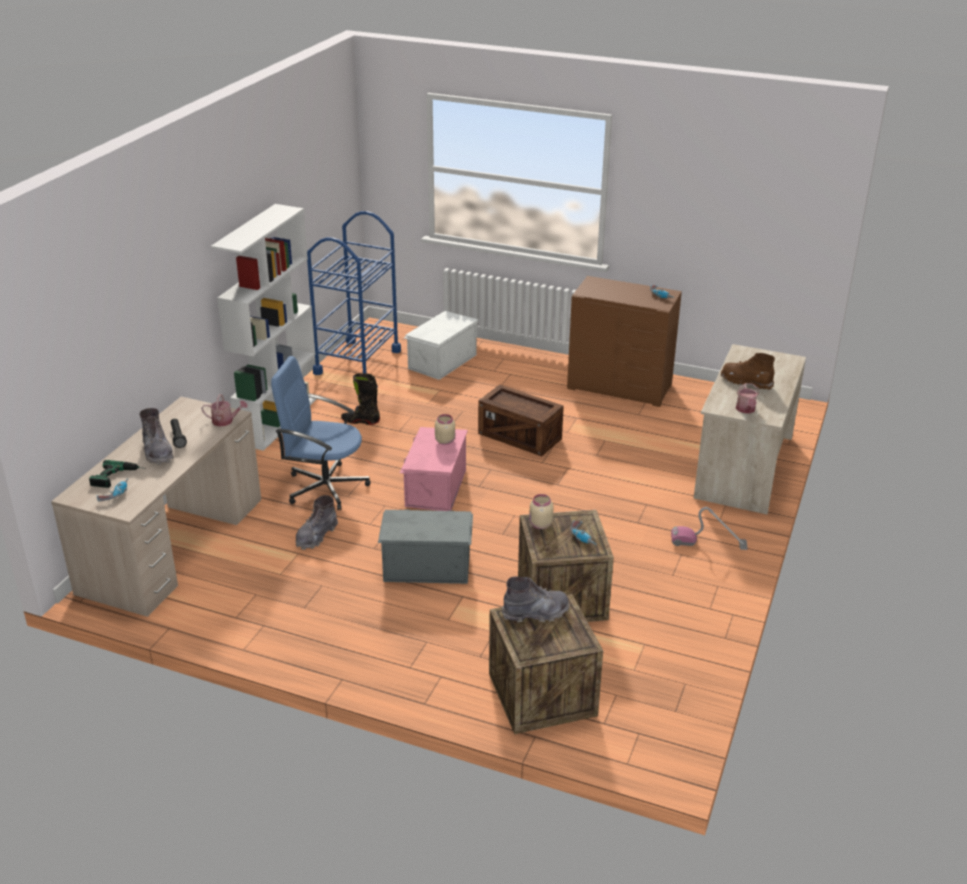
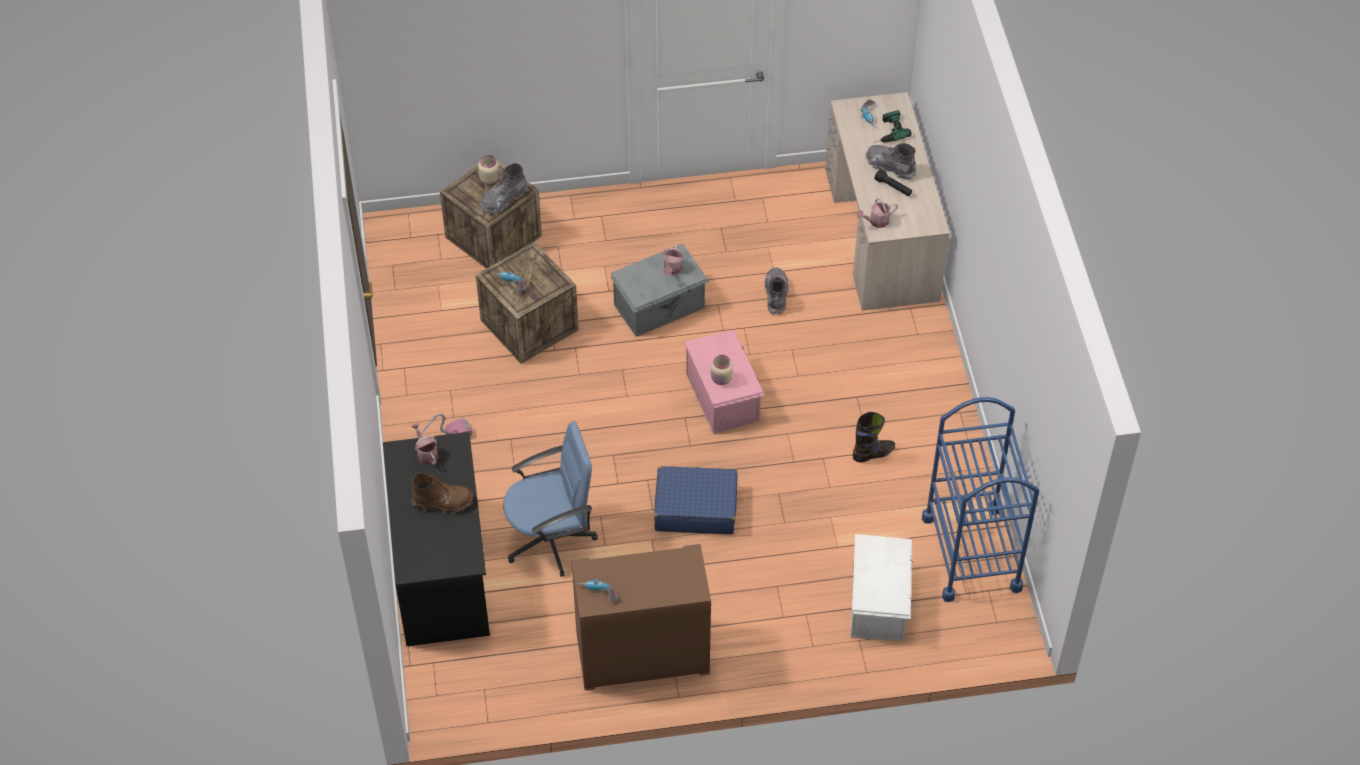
camera: 150 degrees right, 20 degrees up
(278, 419) = (956, 417): white bookcase -> none
(325, 487) = (822, 350): blue office chair -> blue office chair (551, 539)
(409, 523) = (672, 269): none -> watering can
(520, 437) = (695, 508): crate -> blue suitcase
(540, 524) = (552, 281): beige jar -> beige jar (490, 178)
(743, 467) = (442, 569): beige desk -> black desk

